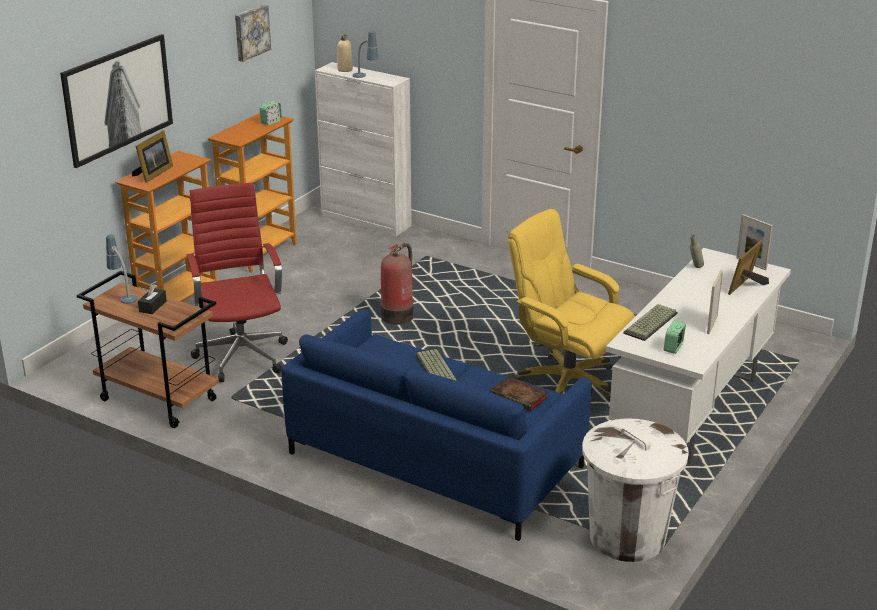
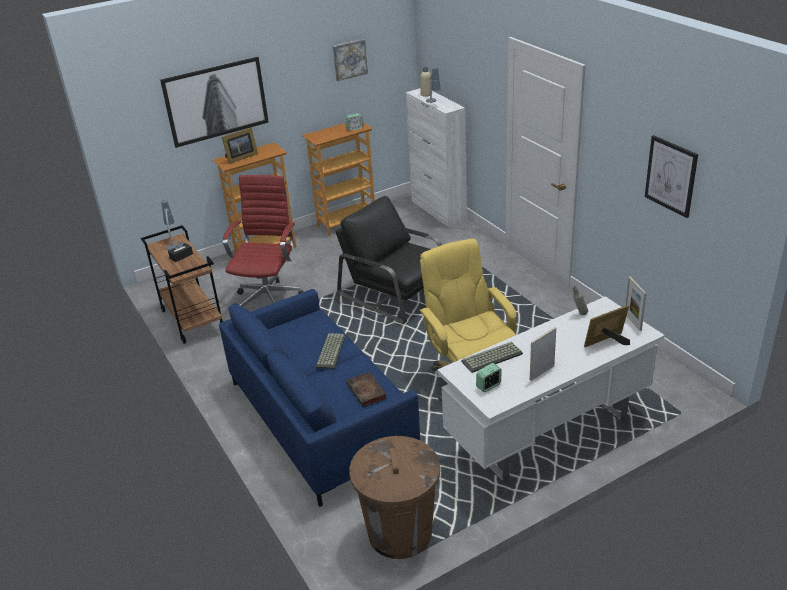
camera: 30 degrees right, 5 degrees up
(398, 316) = (396, 292): fire extinguisher -> black armchair
(627, 537) = (399, 533): white trash can -> brown trash can
(737, 107) = (671, 176): none -> picture

